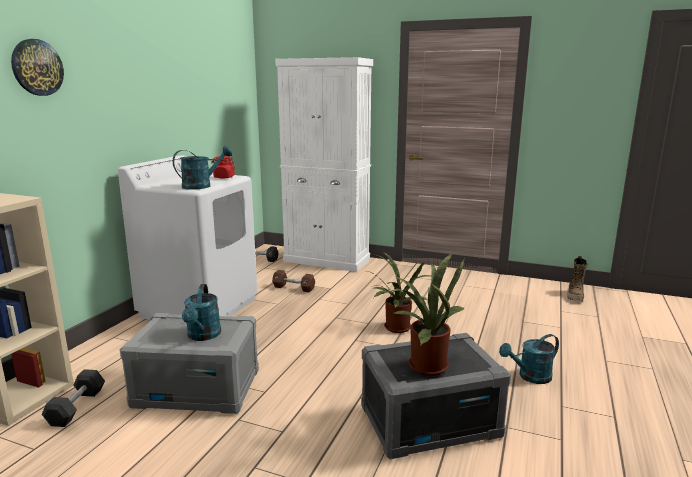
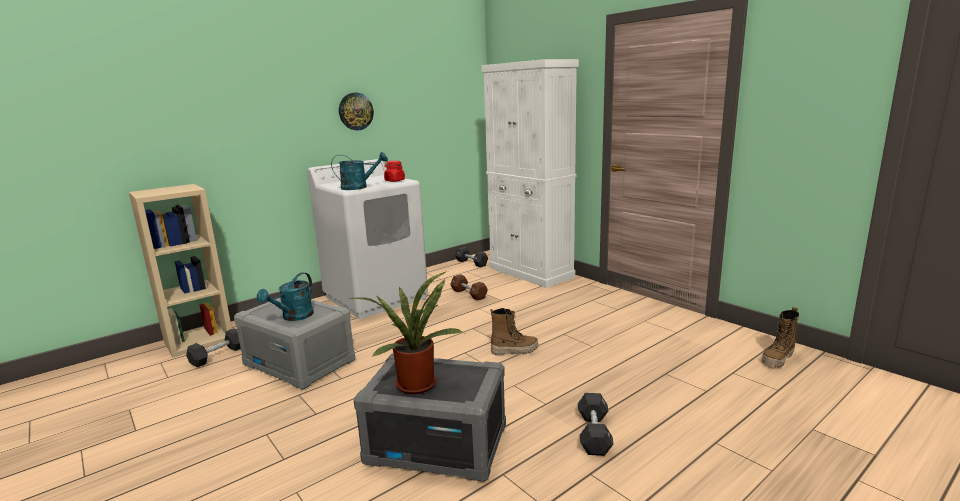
camera: 30 degrees right, 0 degrees up
(37, 67) = (234, 87): wall clock -> wall clock (355, 111)
(395, 329) = (514, 350): potted plant -> boot
(530, 377) = (594, 434): turquoise watering can -> black dumbbell

